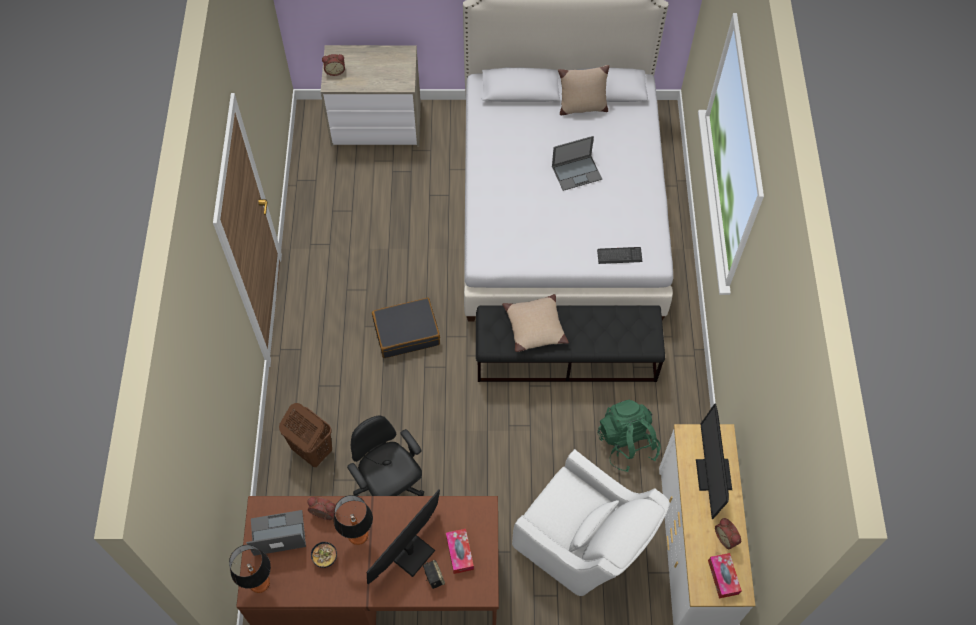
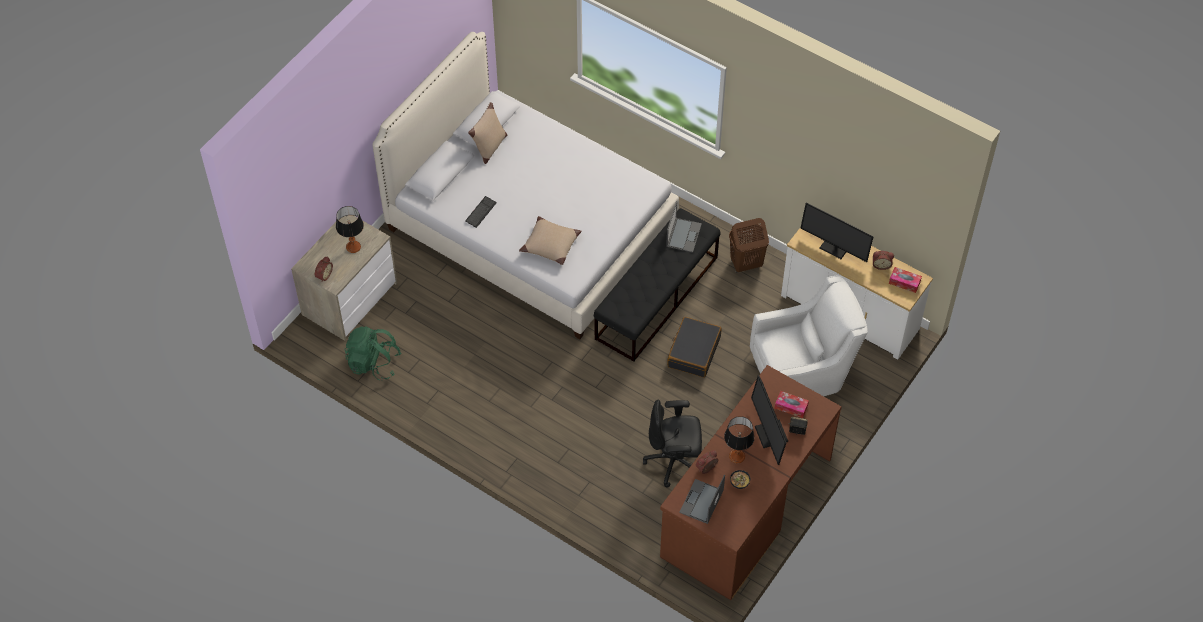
camera: 55 degrees left, 5 degrees down
(260, 583) = (729, 530): table lamp -> table lamp (353, 247)
(312, 450) = (608, 494): brown laundry basket -> brown laundry basket (745, 264)
(406, 332) = (557, 383): black suitcase -> black suitcase (693, 352)
(534, 327) = (640, 287): beige pillow -> beige pillow (550, 245)
(577, 172) = (544, 184): laptop -> laptop (683, 234)
(619, 256) = (632, 201): keyboard -> keyboard (480, 212)
(626, 443) = (749, 302): green backpack -> green backpack (373, 363)

